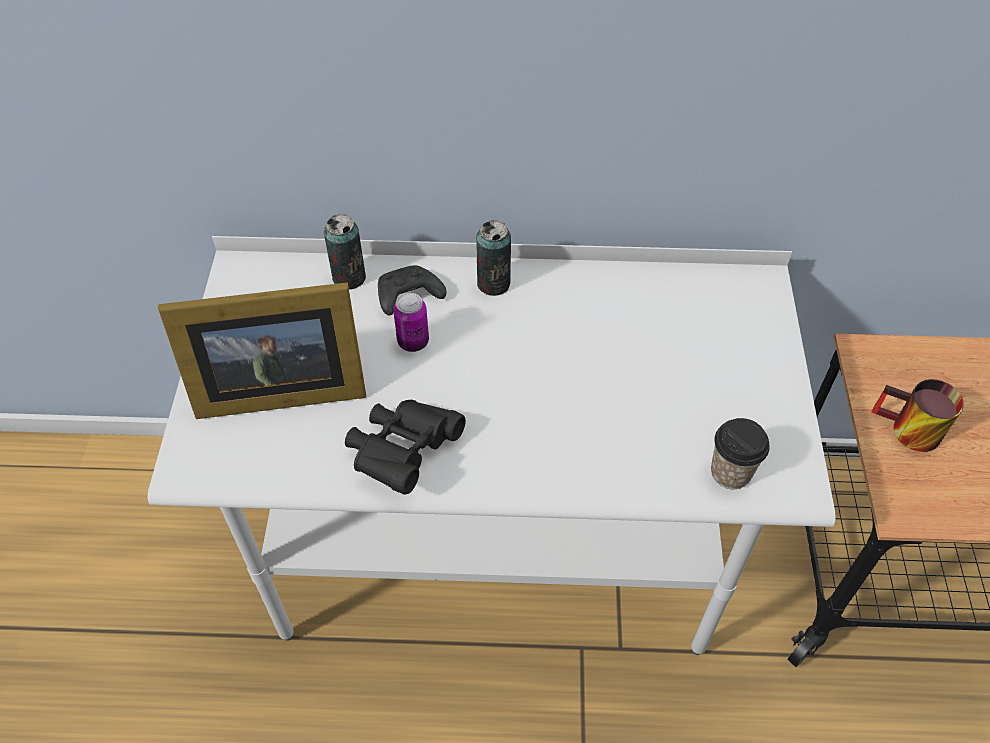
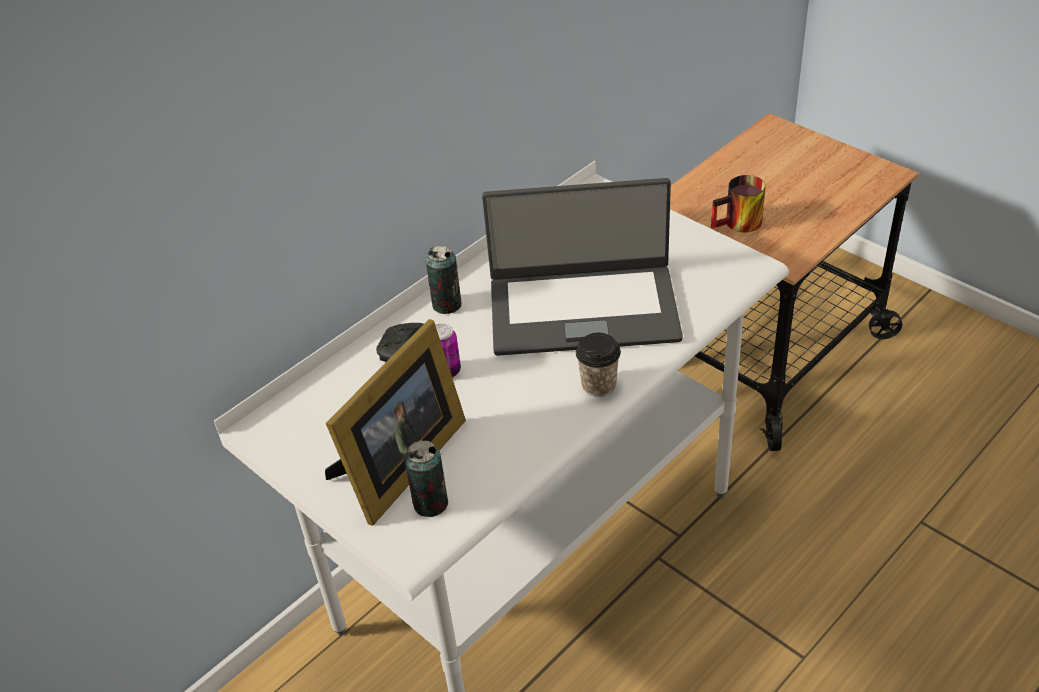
camera: 45 degrees left, 10 degrees down
(349, 278) = (346, 373): can -> can (430, 503)
(403, 452) = (533, 426): black binoculars -> none
(588, 385) = (583, 309): none -> laptop
(730, 472) = (714, 287): cup -> cup (598, 385)

